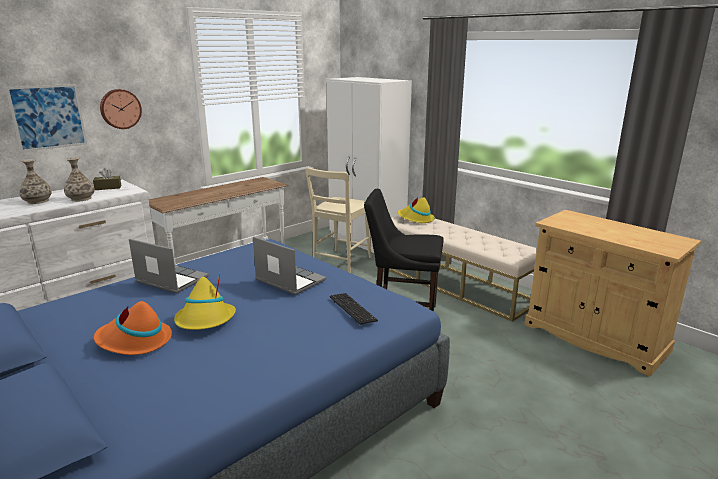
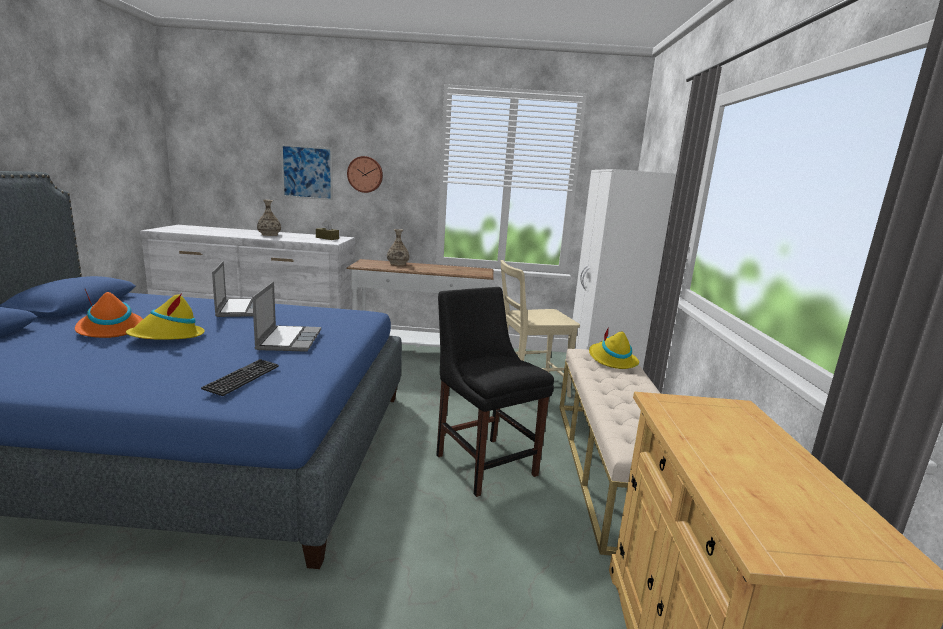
camera: 45 degrees right, 5 degrees down
(81, 199) = (290, 239): vase -> vase (397, 264)

